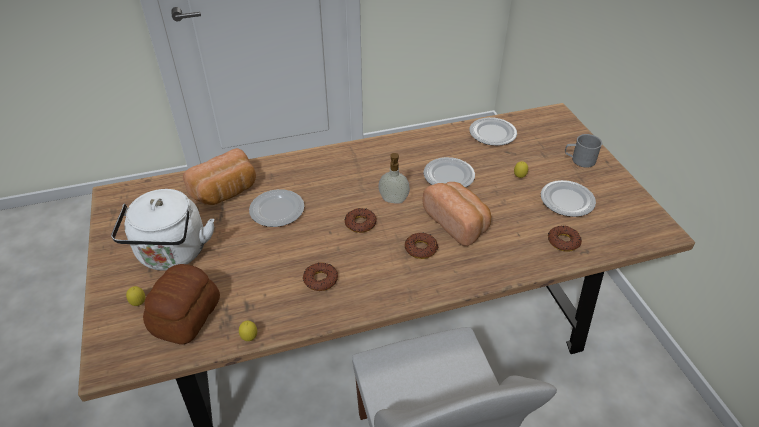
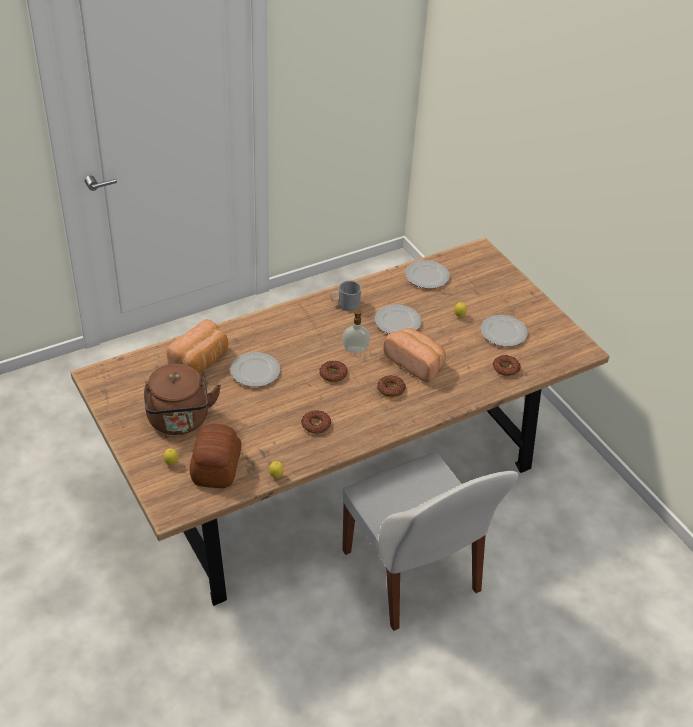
camera: 15 degrees left, 0 degrees up
(172, 254) = (179, 421): white kettle -> brown kettle
(579, 160) = (508, 294): grey mug -> grey mug (345, 304)

